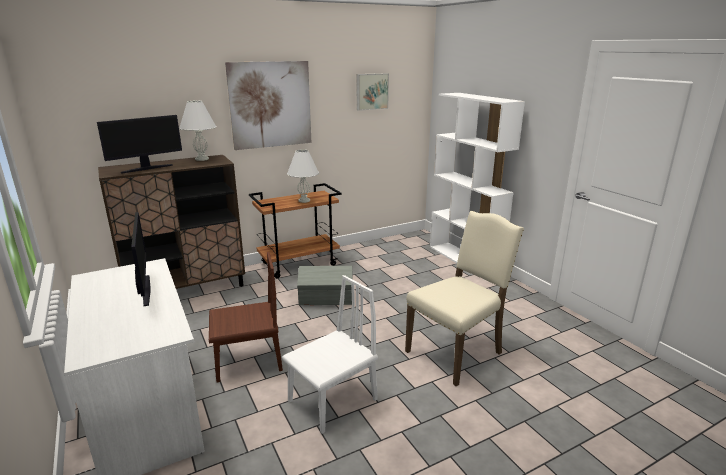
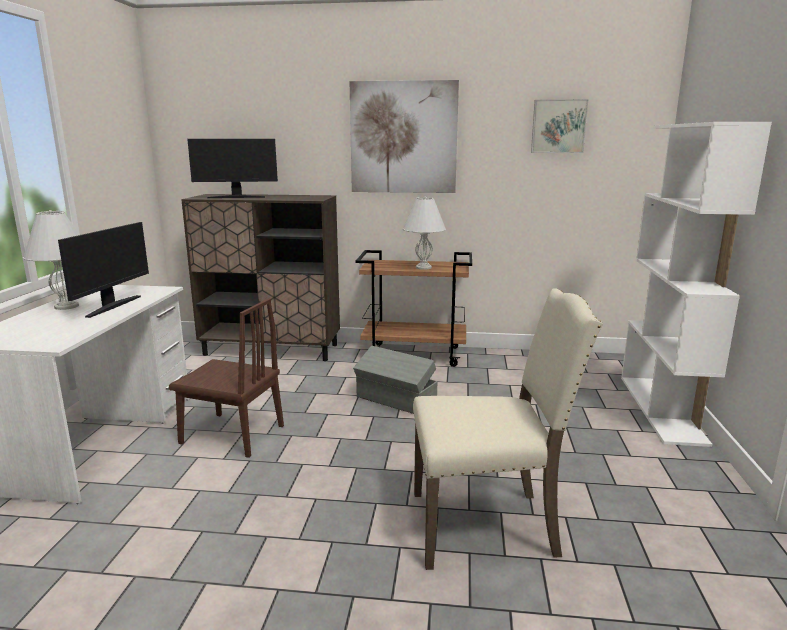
camera: 35 degrees right, 5 degrees down
(202, 159) = (305, 196): white table lamp -> white table lamp (67, 306)
(332, 400) = (254, 512): white chair -> none

